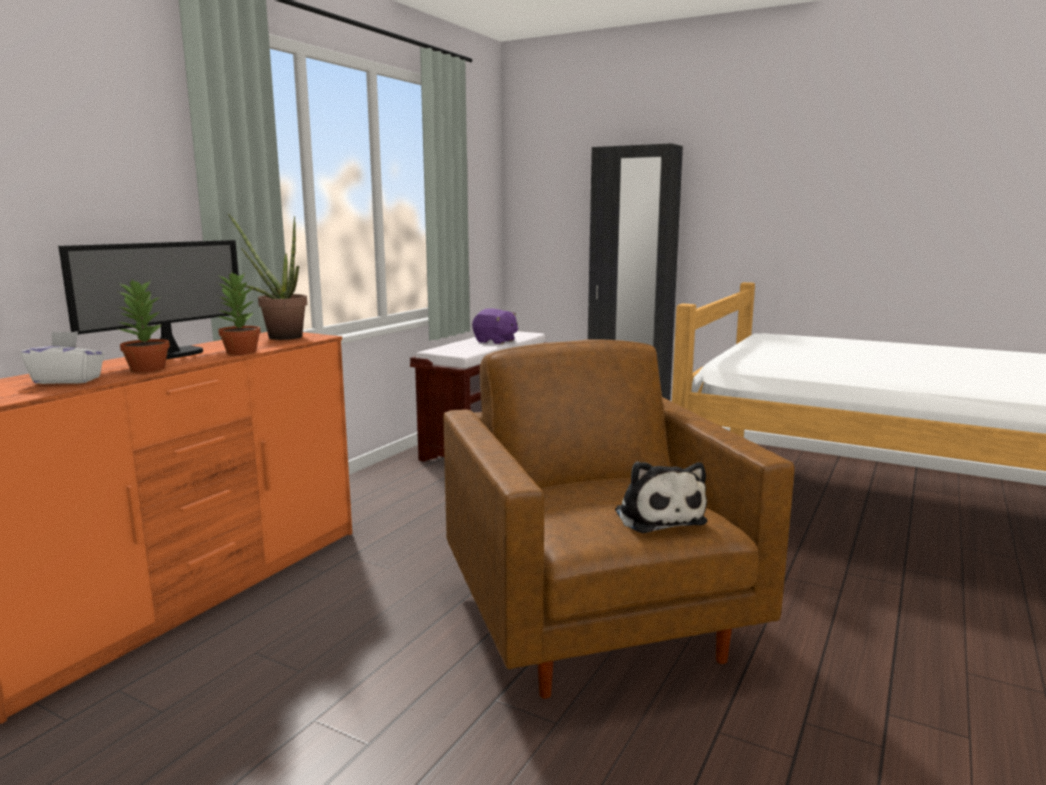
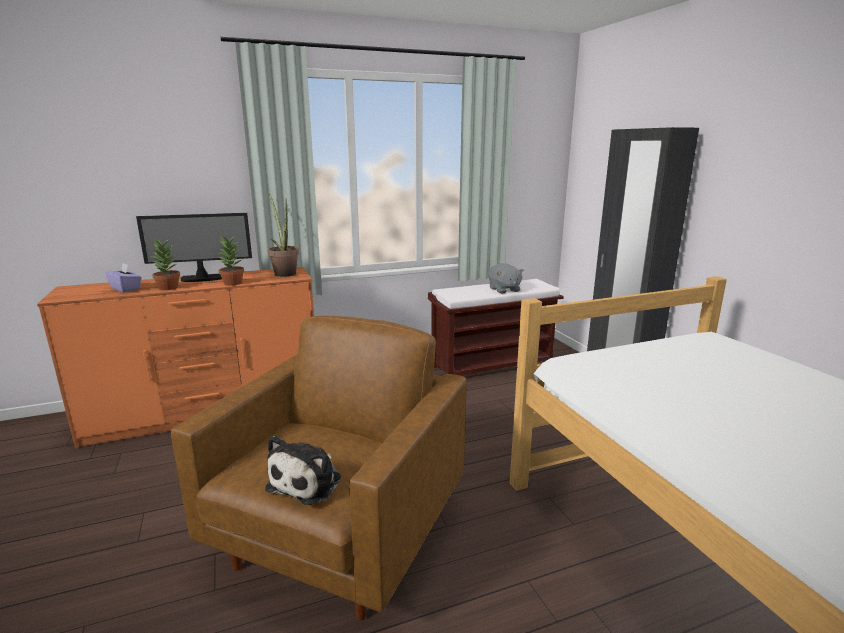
camera: 40 degrees right, 5 degrees up
(68, 380) = (126, 289): white tissue box -> purple tissue box
(495, 341) = (504, 289): purple plush toy -> grey plush toy

